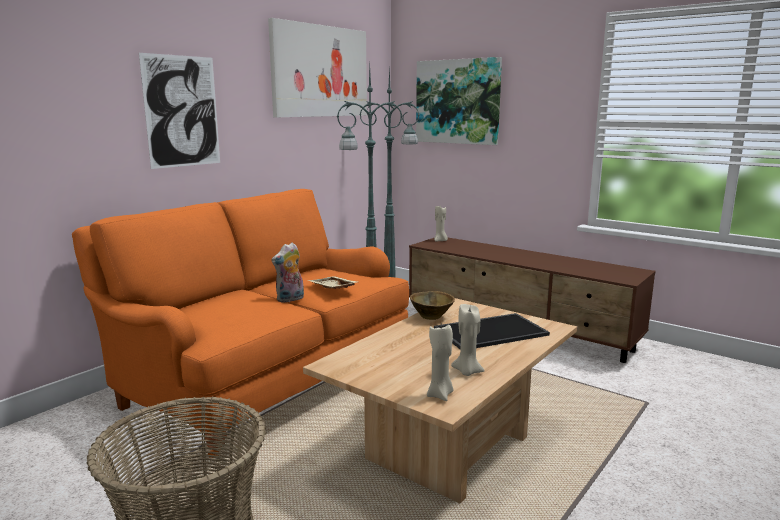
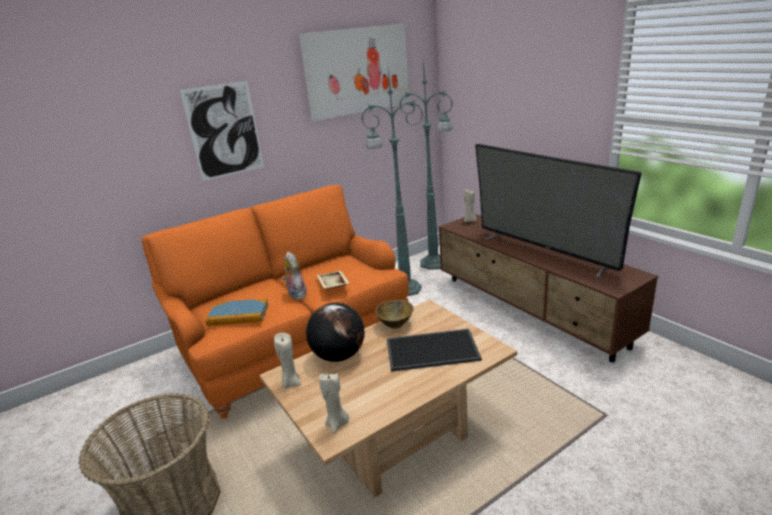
camera: 20 degrees right, 10 degrees up
(234, 316) = (238, 315): none -> book
(290, 299) = (296, 294): plush toy -> plush toy turned 90 degrees clockwise
(389, 344) = (338, 356): none -> globe
(458, 102) = (491, 87): picture -> none
(467, 372) = (377, 399): beige candle -> beige candle (290, 383)
(537, 259) = (544, 252): none -> television

